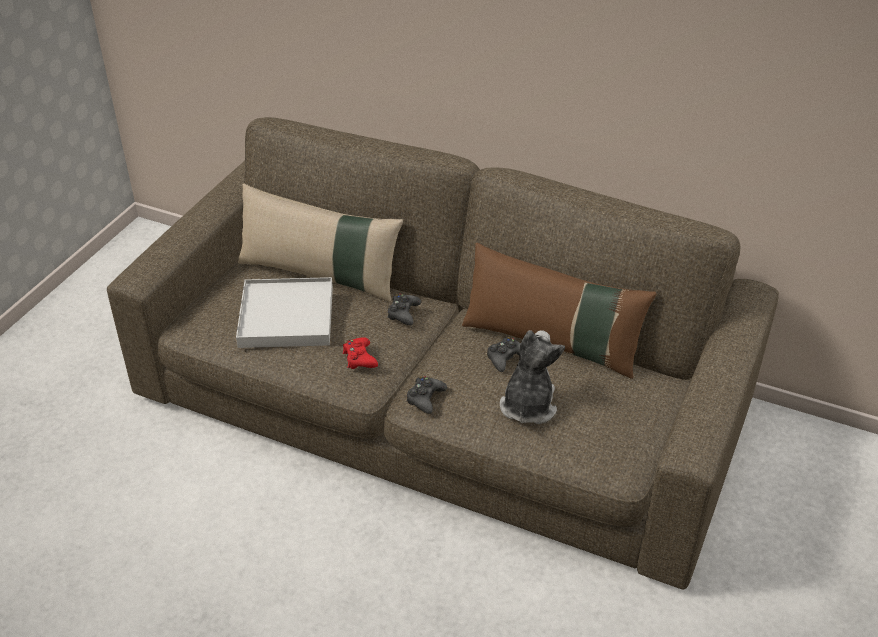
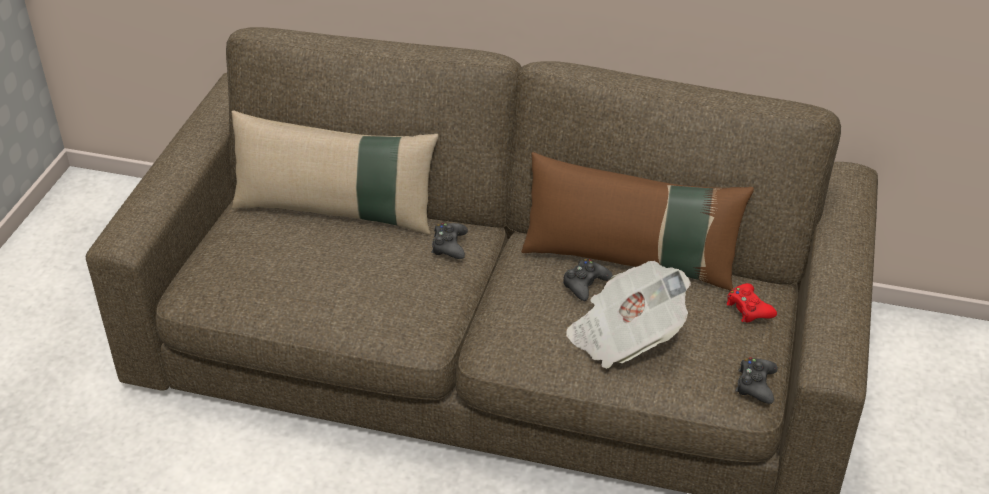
camera: 10 degrees left, 0 degrees up
(286, 317) = (311, 266): white tray -> none
(359, 358) = (413, 305): red game controller -> red game controller (748, 309)
(425, 398) = (503, 343): black game controller -> black game controller (755, 385)
(528, 405) = (625, 336): plush toy -> newspaper

